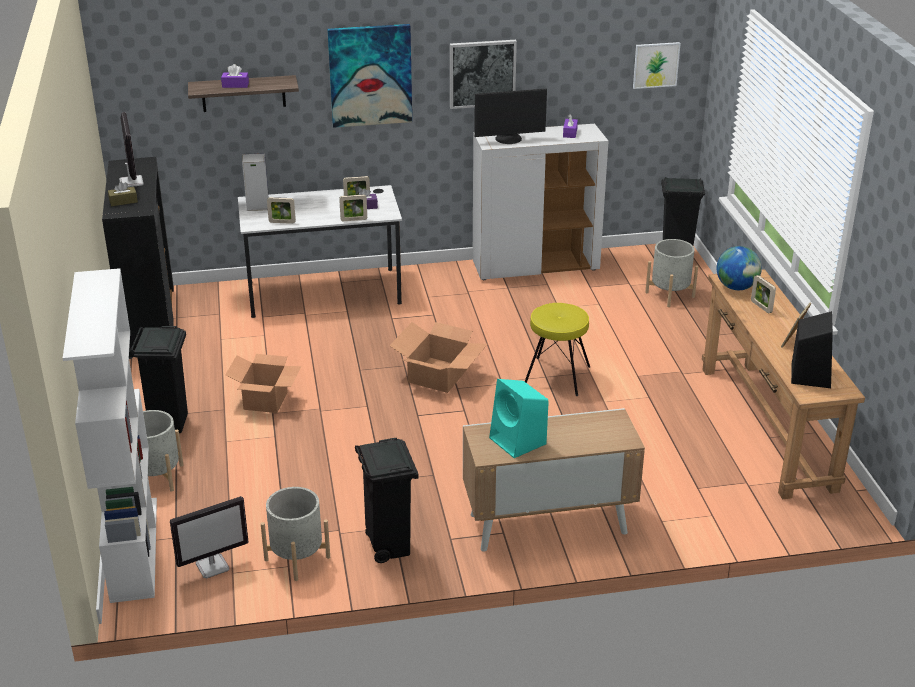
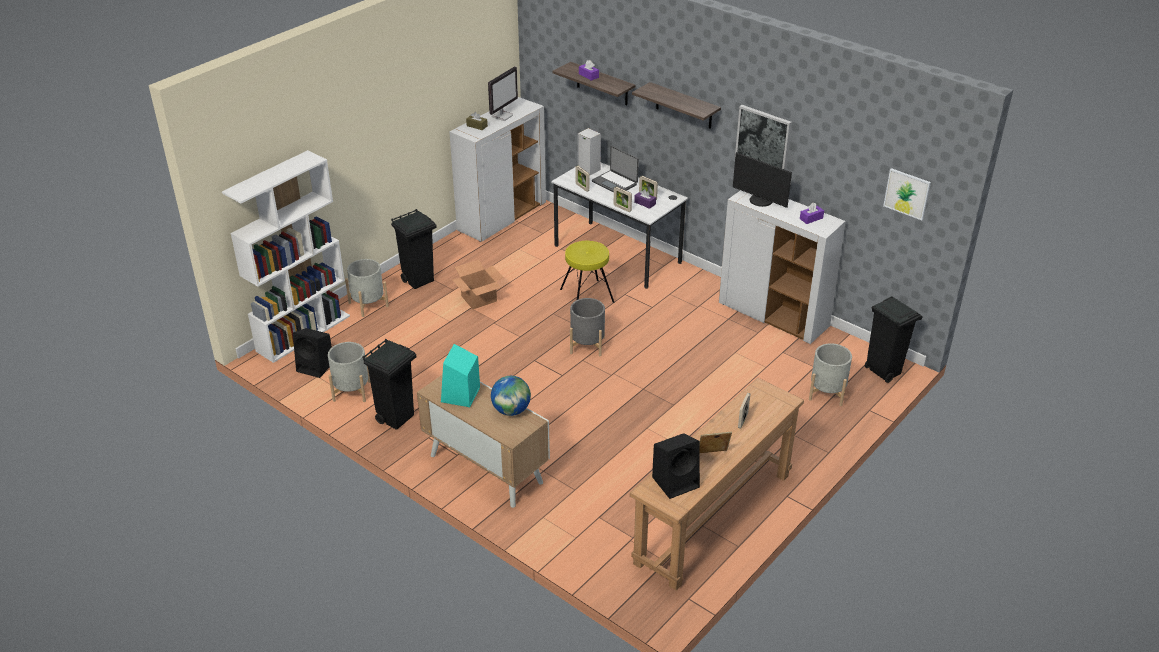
camera: 50 degrees right, 5 degrees up
(149, 323) = (502, 217): black cabinet -> white cabinet
(213, 566) = (316, 366): monitor -> black speaker
(304, 204) = (615, 183): none -> laptop
(370, 75) = (684, 106): picture -> shelf
(439, 375) = (587, 345): cardboard box -> grey planter
(556, 376) = (649, 393): yellow stool -> yellow stool (586, 295)
(736, 287) = (756, 397): globe -> globe (511, 410)

